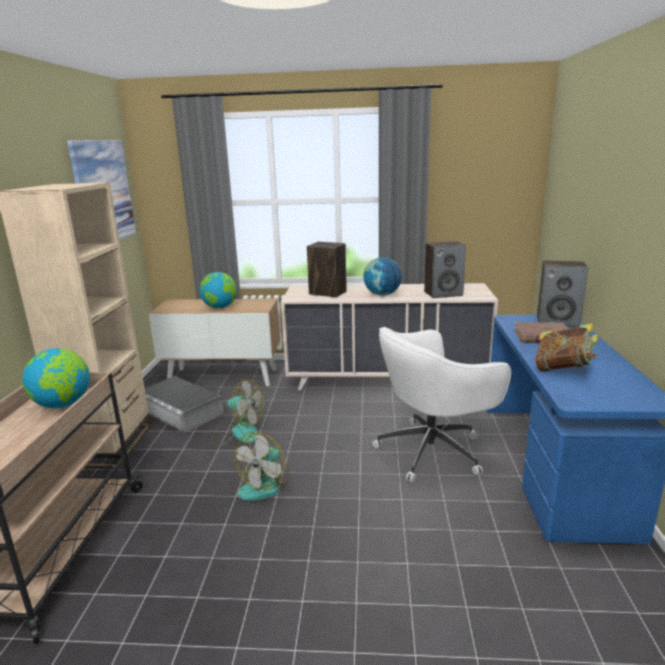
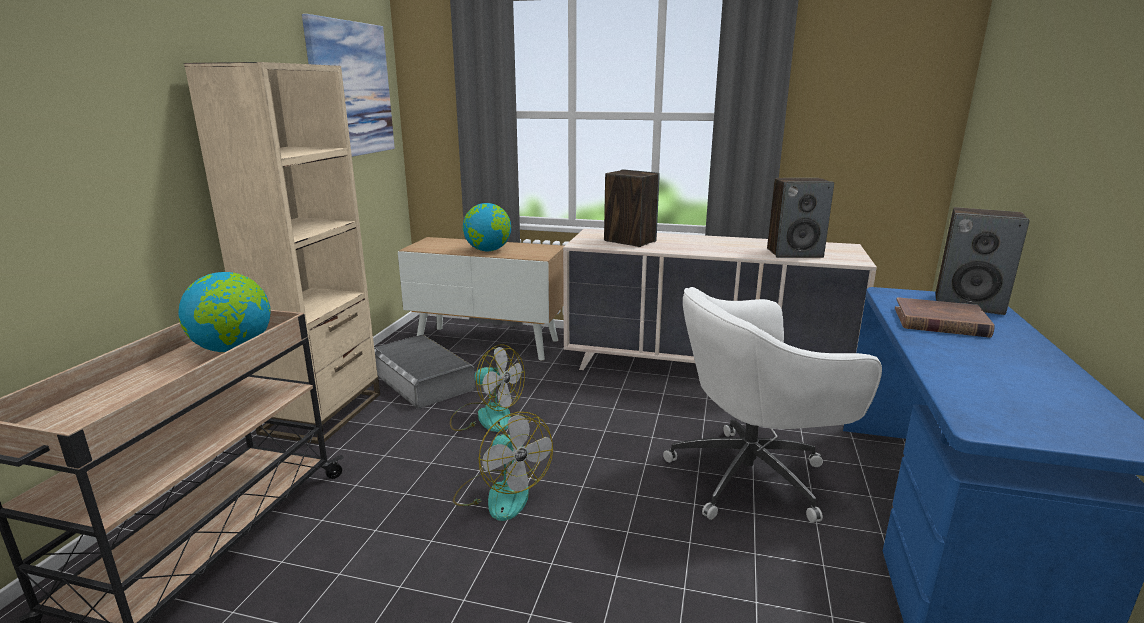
camera: 10 degrees right, 0 degrees up
(265, 485) = (501, 493): fan -> fan turned 75 degrees counterclockwise
(382, 294) = (705, 248): globe -> none
(563, 369) = (970, 374): book -> none

